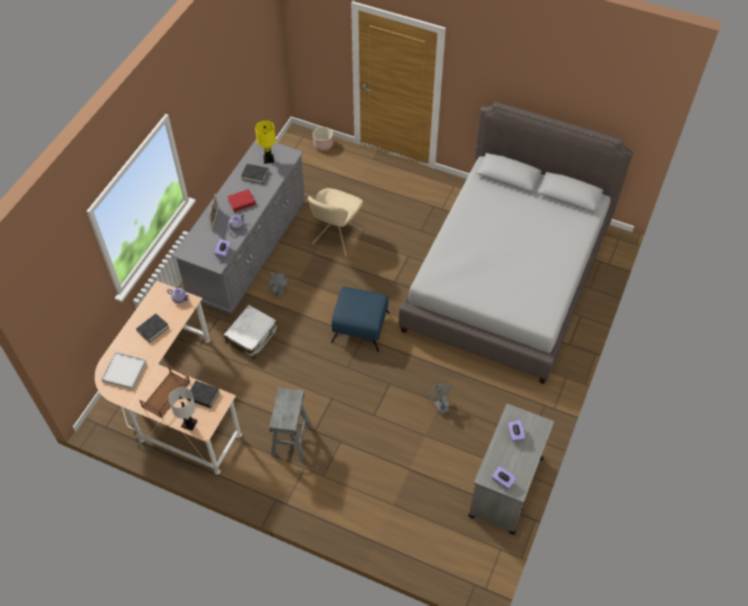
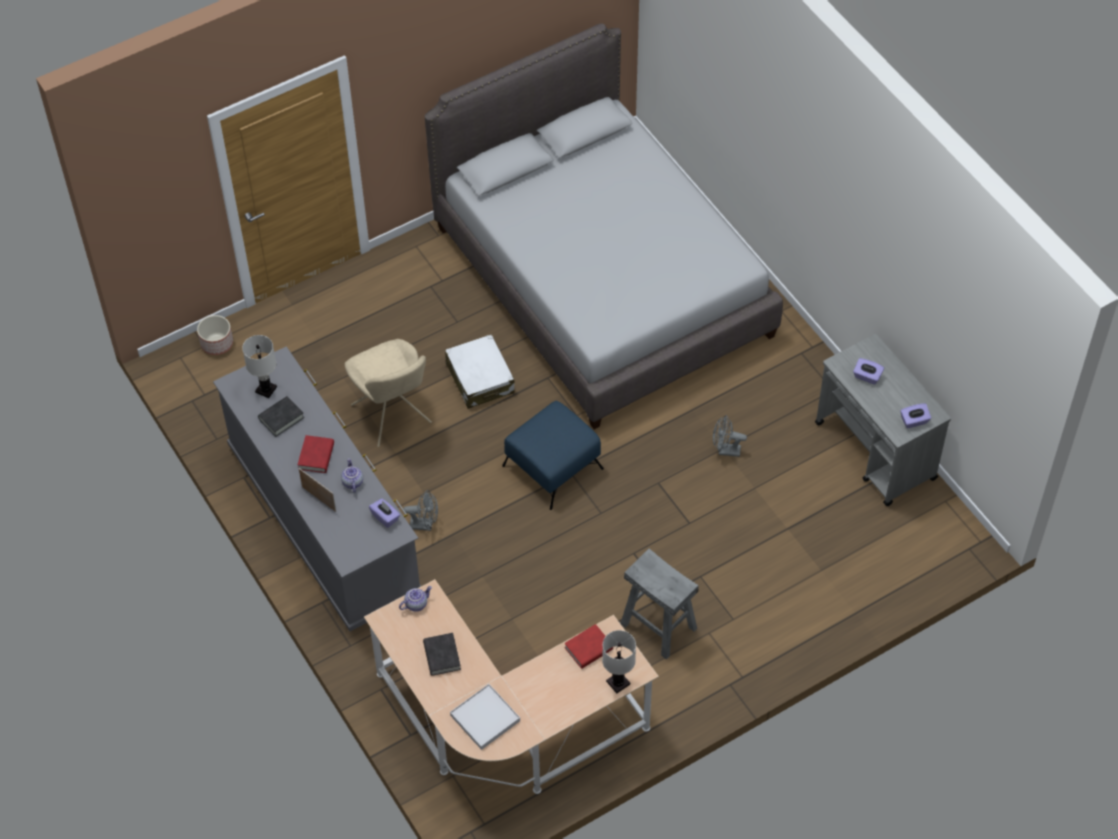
camera: 55 degrees left, 0 degrees up
(166, 395) = (557, 688): brown tray -> none
(203, 396) = (588, 649): black book -> red book
(252, 336) = (473, 589): white suitcase -> white suitcase (480, 378)
(268, 159) = (266, 389): yellow table lamp -> white table lamp

